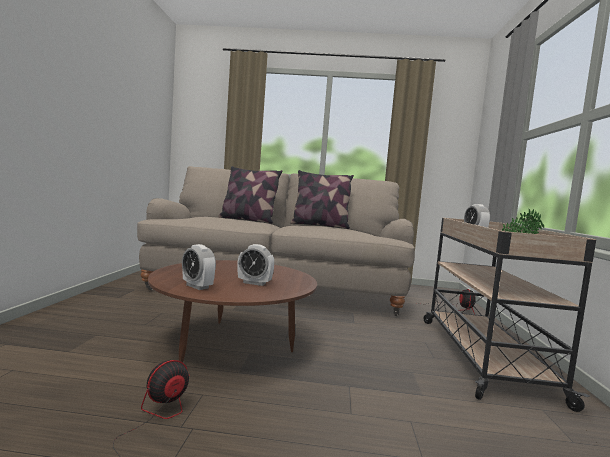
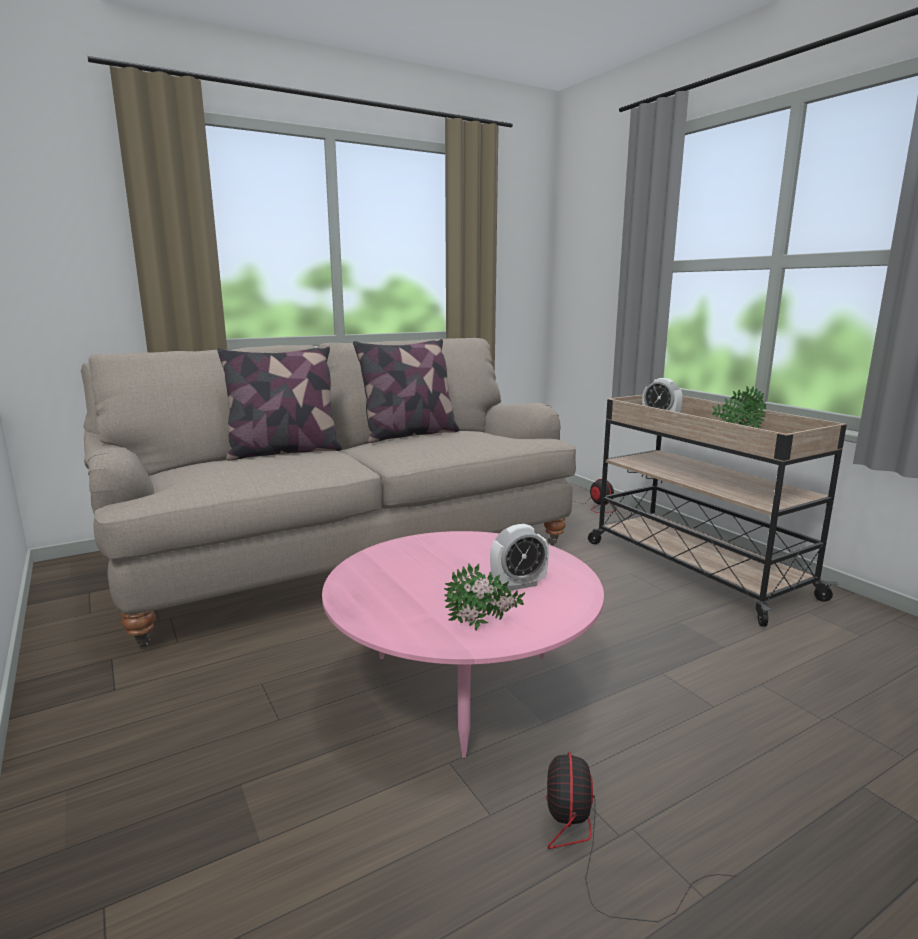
camera: 35 degrees left, 10 degrees up
(197, 286) = (483, 627): alarm clock -> potted plant
(232, 345) = (462, 686): brown coffee table -> pink coffee table

